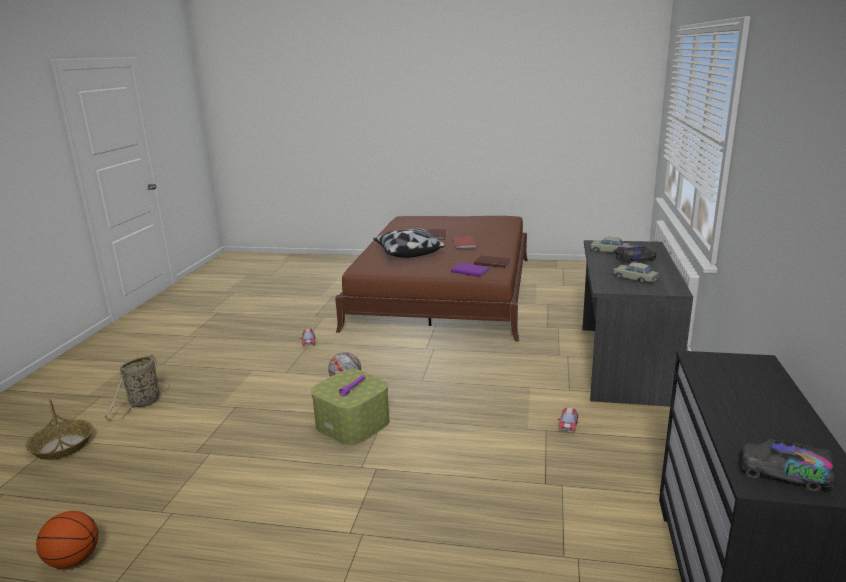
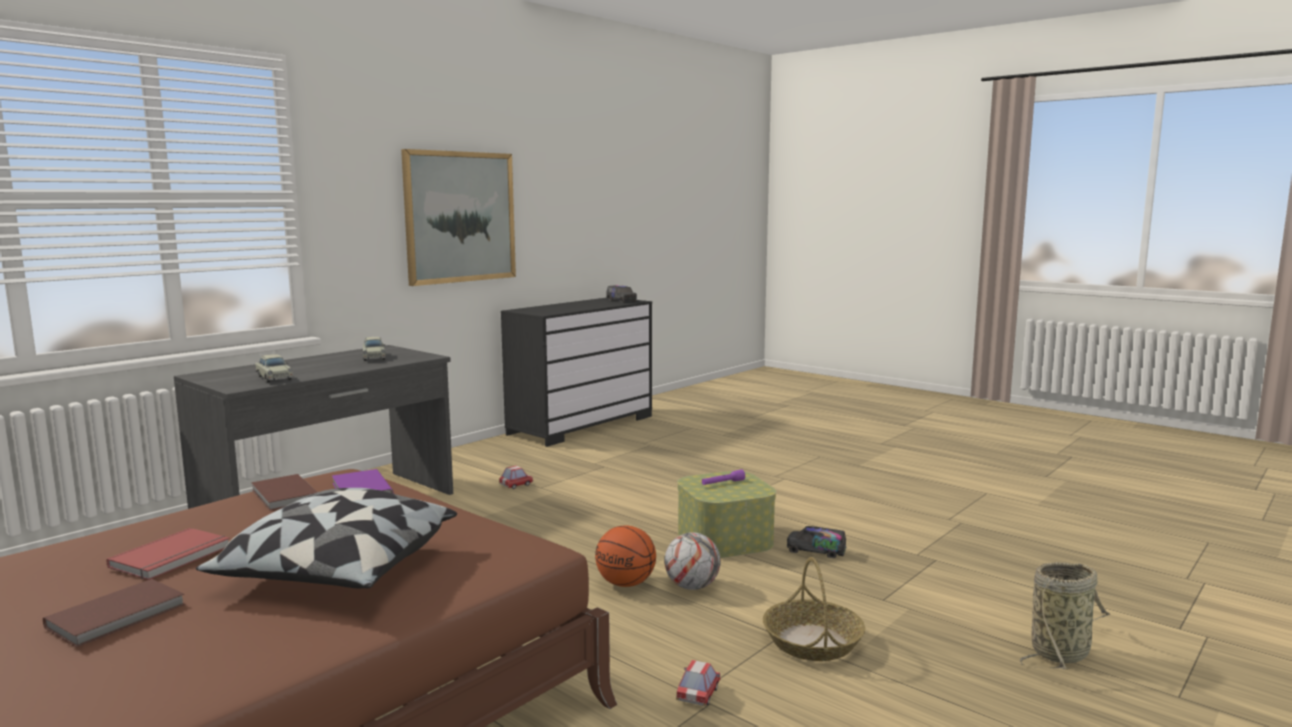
camera: 150 degrees left, 10 degrees down
(62, 446) = (1160, 616): basket -> basket (813, 642)
(73, 560) = (1033, 512): basketball -> basketball (626, 584)
(635, 260) = (299, 367): toy truck -> toy truck (816, 551)
(785, 208) = (460, 217): none -> picture

